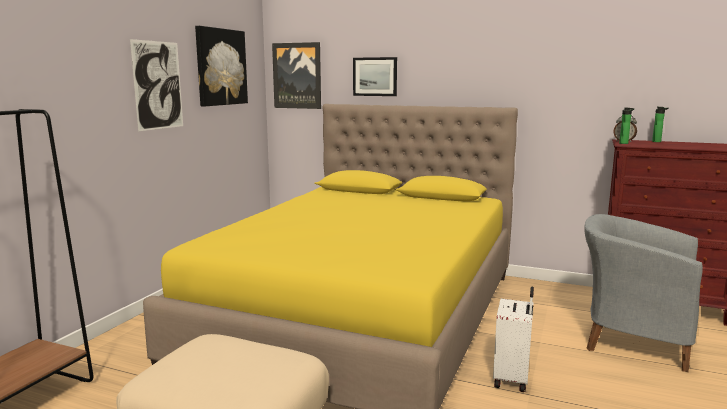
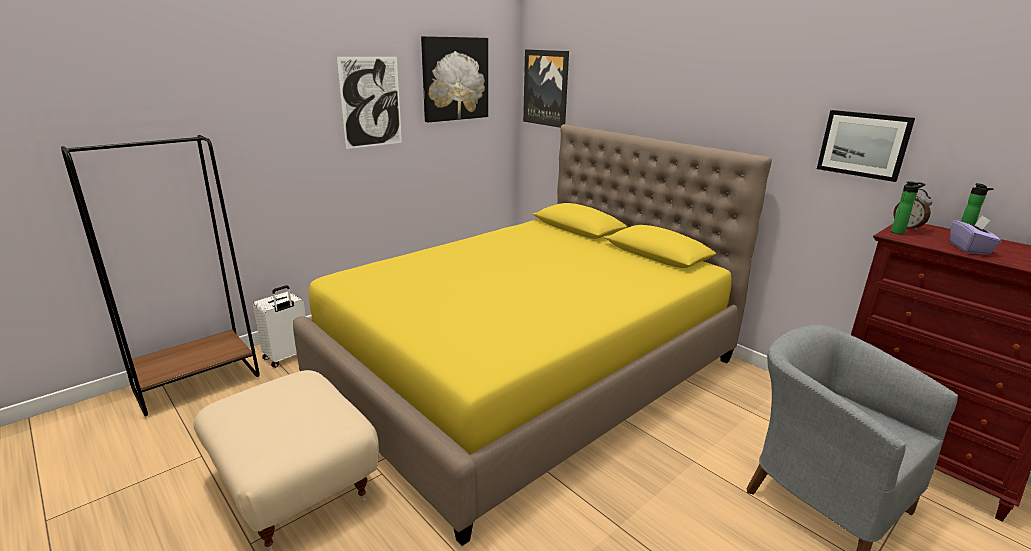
camera: 25 degrees right, 10 degrees up
(375, 76) = (620, 97): picture -> picture (863, 144)
(512, 379) = (617, 499): white suitcase -> white suitcase (287, 357)
(670, 145) = (969, 248): none -> purple tissue box

